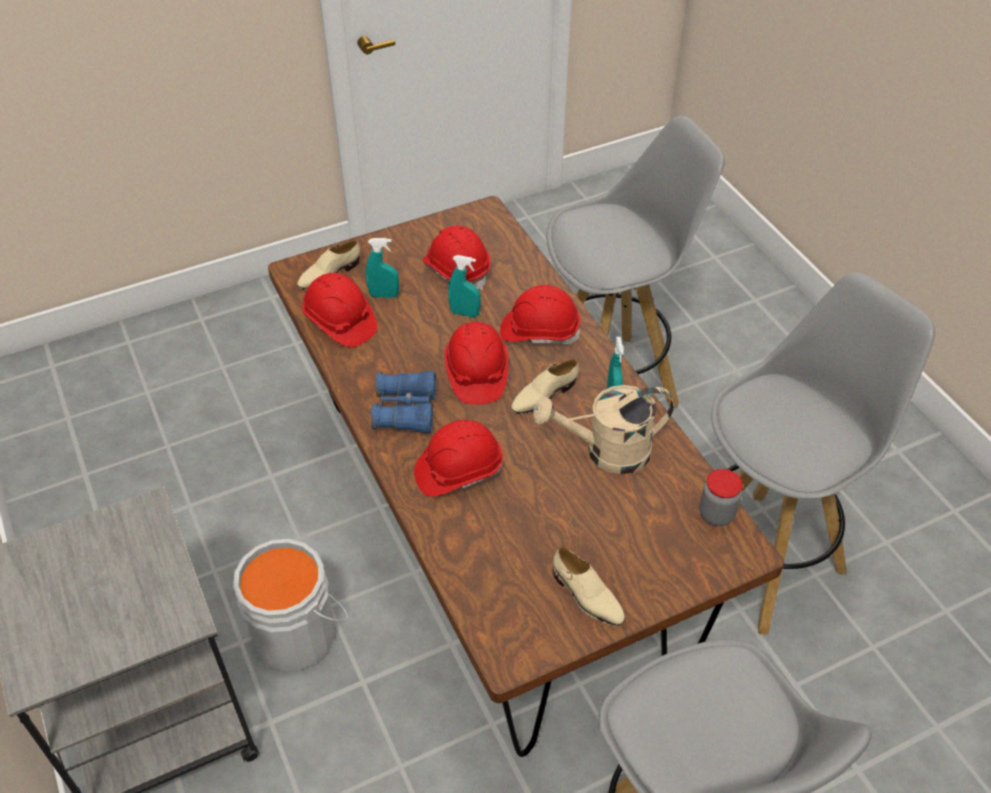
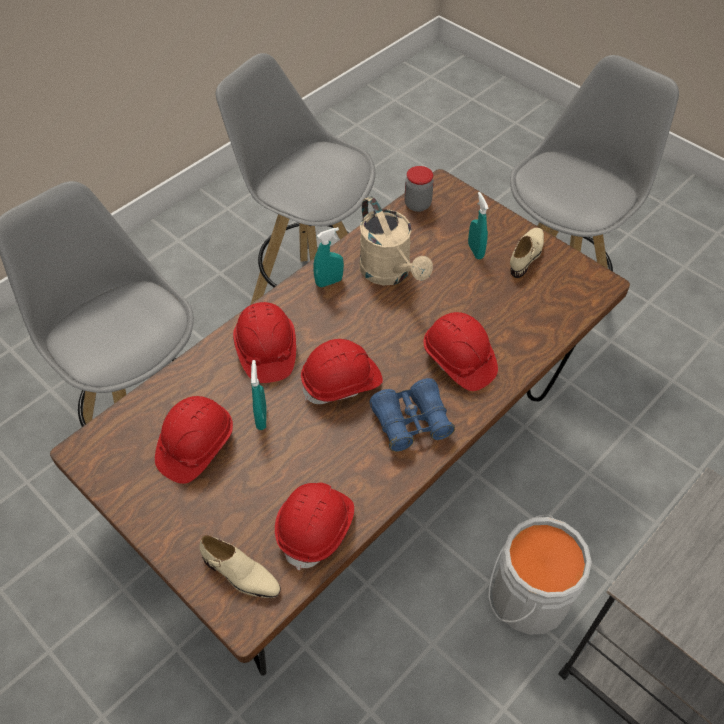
camera: 110 degrees left, 5 degrees up
(384, 295) = (258, 501): turquoise spray bottle -> turquoise spray bottle (475, 251)
(543, 395) = (347, 327): beige shoe -> none

